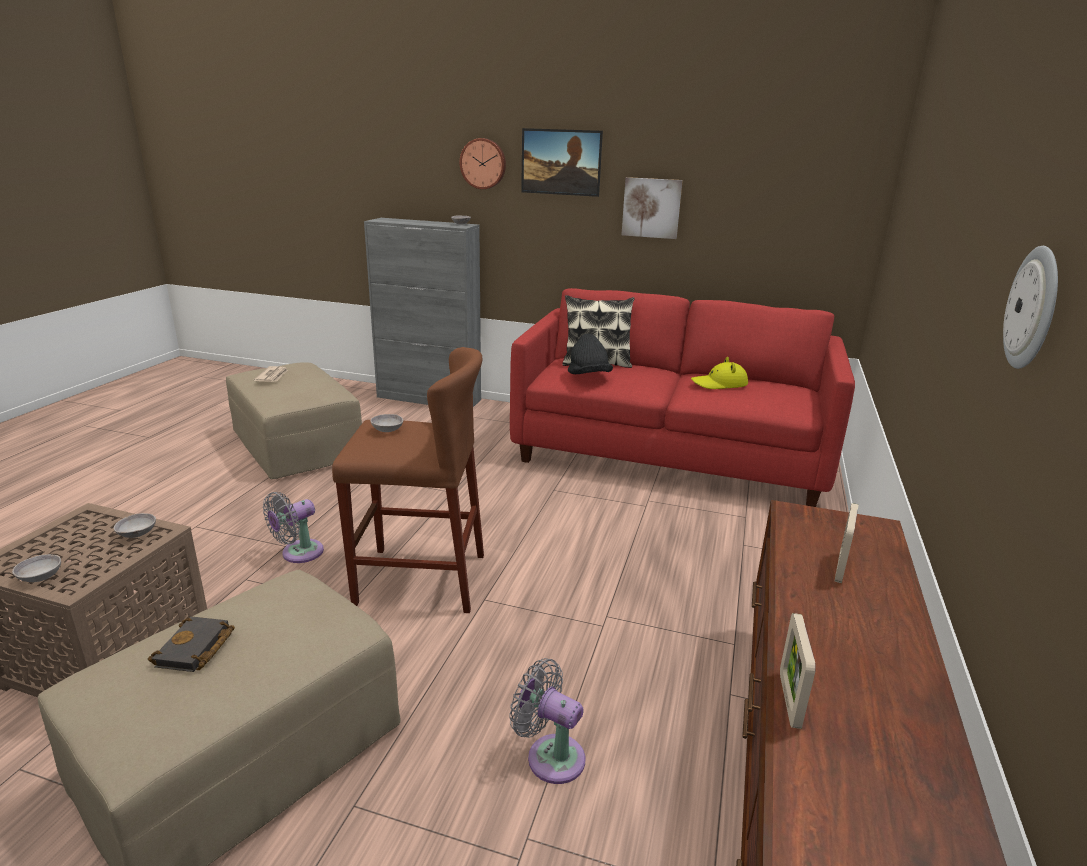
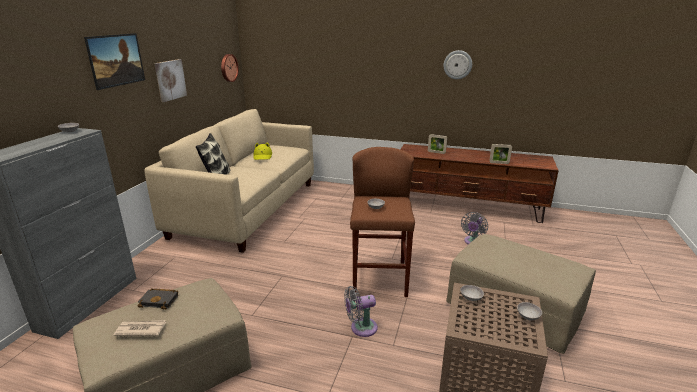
camera: 90 degrees left, 0 degrees up
(195, 650) = (529, 264): black book -> black book (160, 300)
(298, 553) = (361, 328): grey fan -> grey fan turned 120 degrees clockwise
(483, 163) = (60, 73): wall clock -> wall clock (228, 68)
(588, 377) = (244, 181): black hat -> none
(670, 454) = (247, 208): red sofa -> beige sofa

